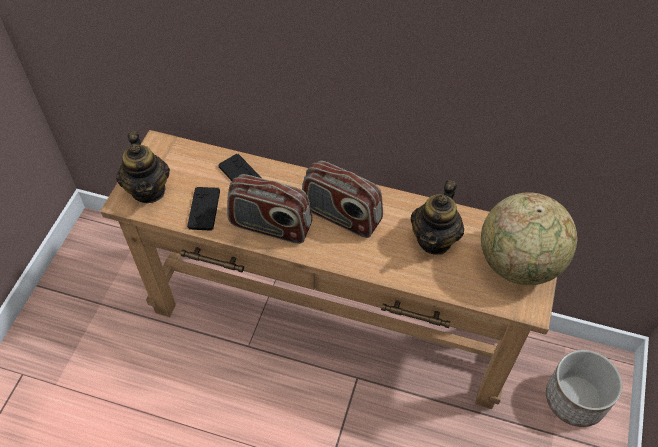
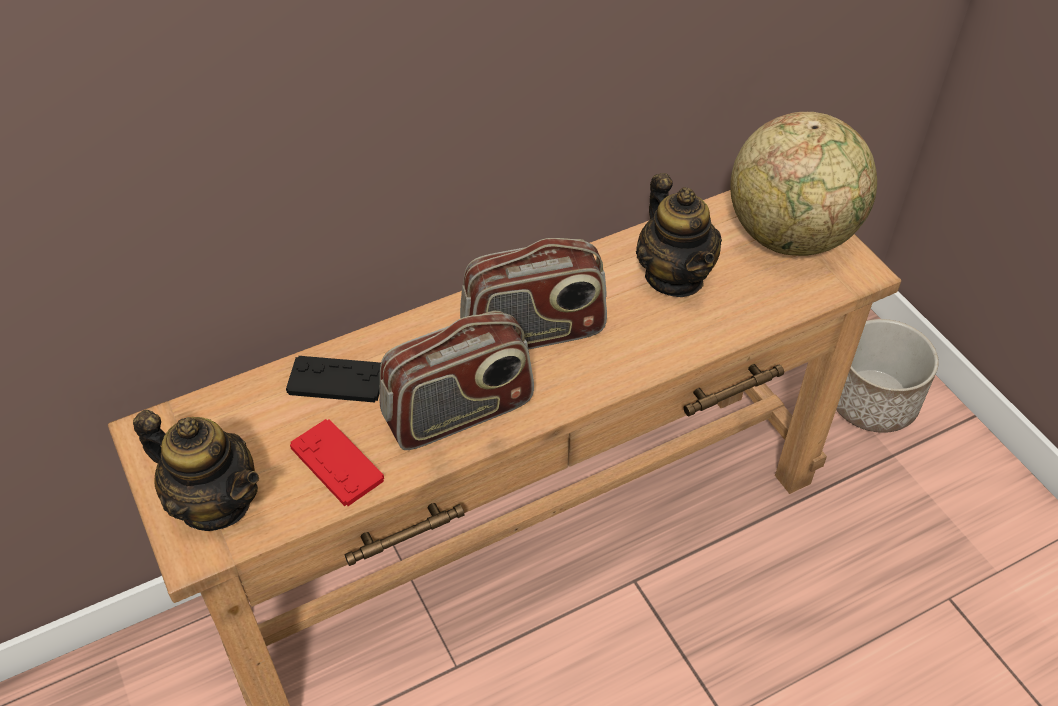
camera: 45 degrees left, 5 degrees down
(204, 209) = (337, 463): black game controller -> red game controller

